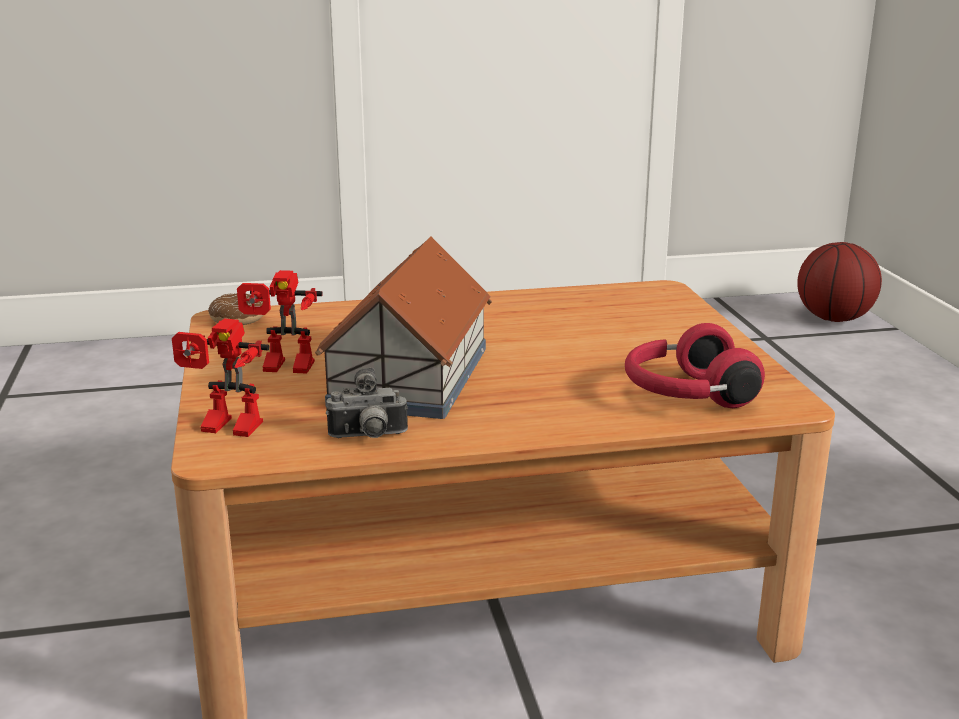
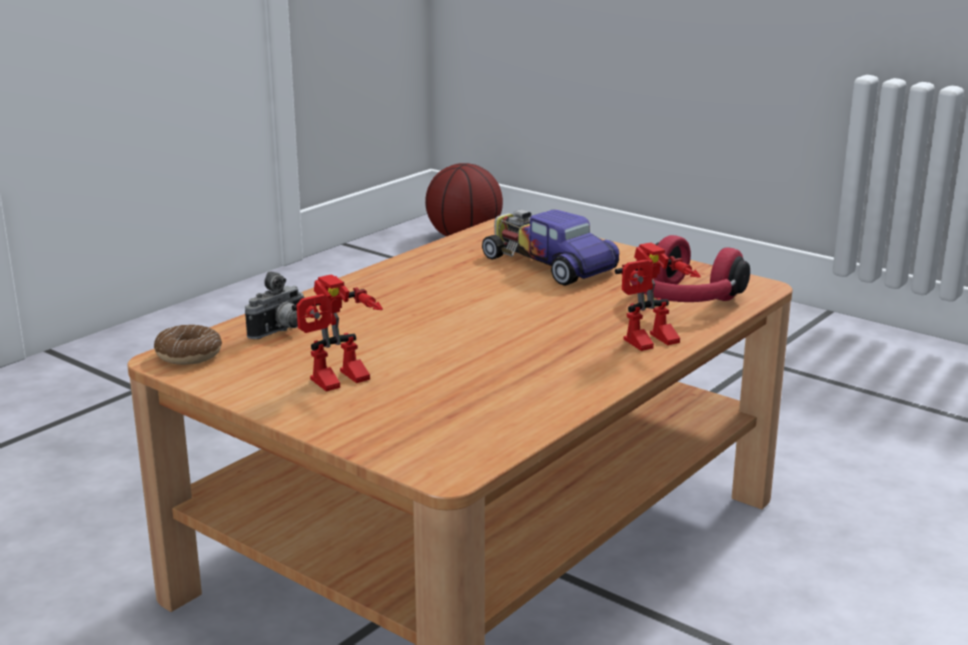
camera: 40 degrees left, 0 degrees up
(225, 429) = (405, 447): toy robot -> toy robot (652, 344)
(368, 437) = (535, 409): camera -> camera (281, 332)
(412, 375) = (463, 351): toy house -> none
(629, 329) = (548, 264): none -> toy car

